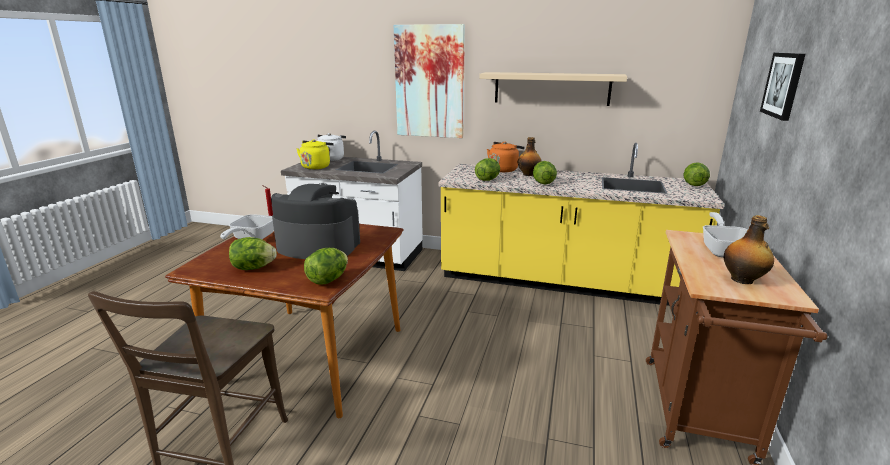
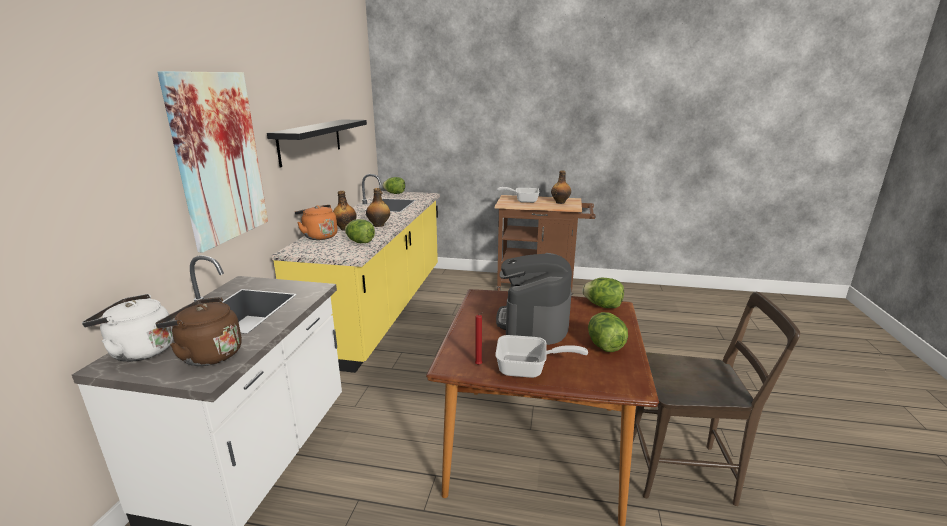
camera: 95 degrees left, 0 degrees up
(316, 166) = (208, 355): yellow kettle -> brown kettle
(543, 183) = (379, 225): lettuce -> bottle
(551, 88) = (310, 141): beige shelf -> black shelf
(783, 85) = (468, 113): picture -> none

